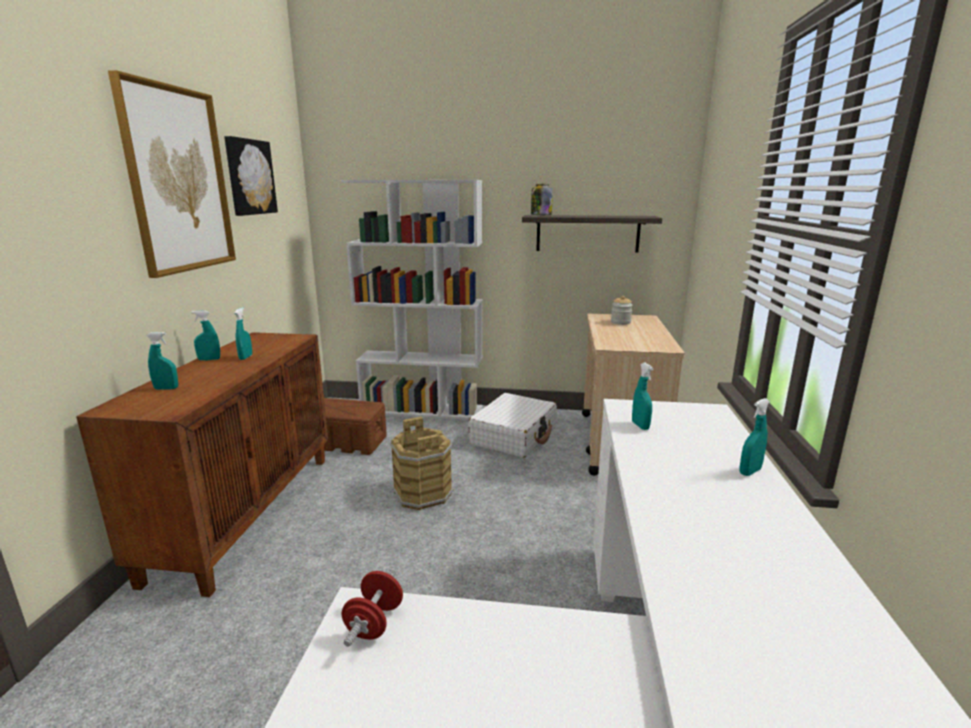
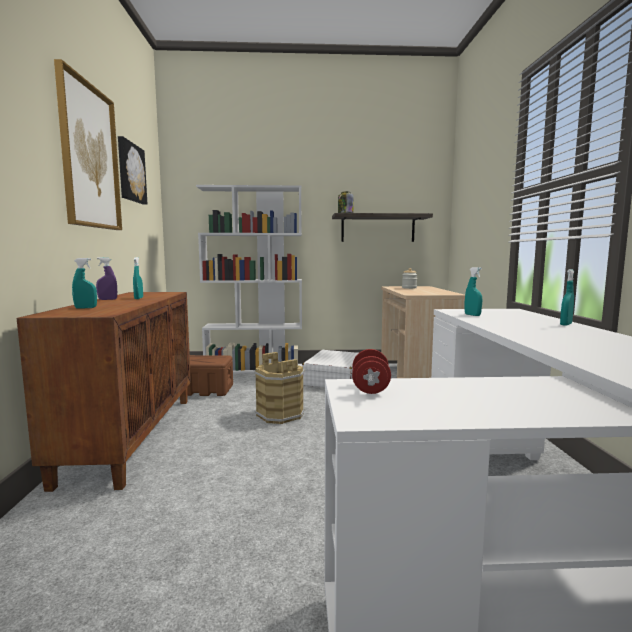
camera: 10 degrees left, 10 degrees down
(209, 359) = (107, 299): turquoise spray bottle -> purple spray bottle

